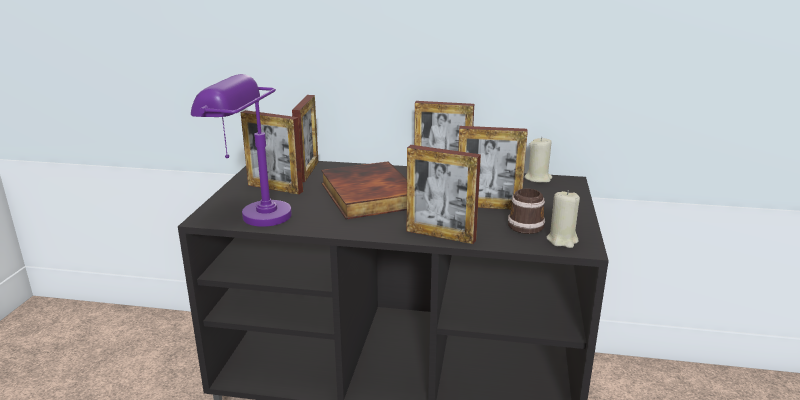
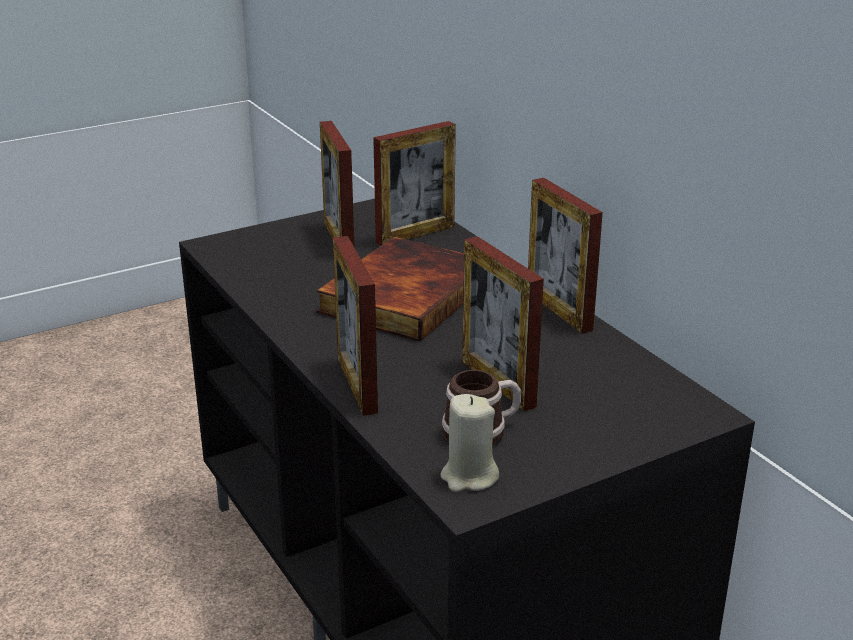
camera: 50 degrees right, 5 degrees up
(250, 215) = (252, 260): purple table lamp -> none
(538, 178) = (668, 385): beige candle -> none

